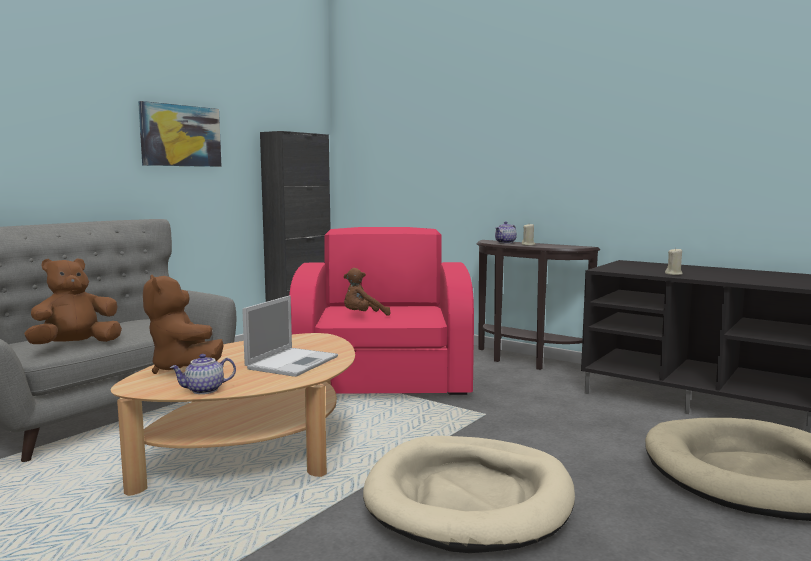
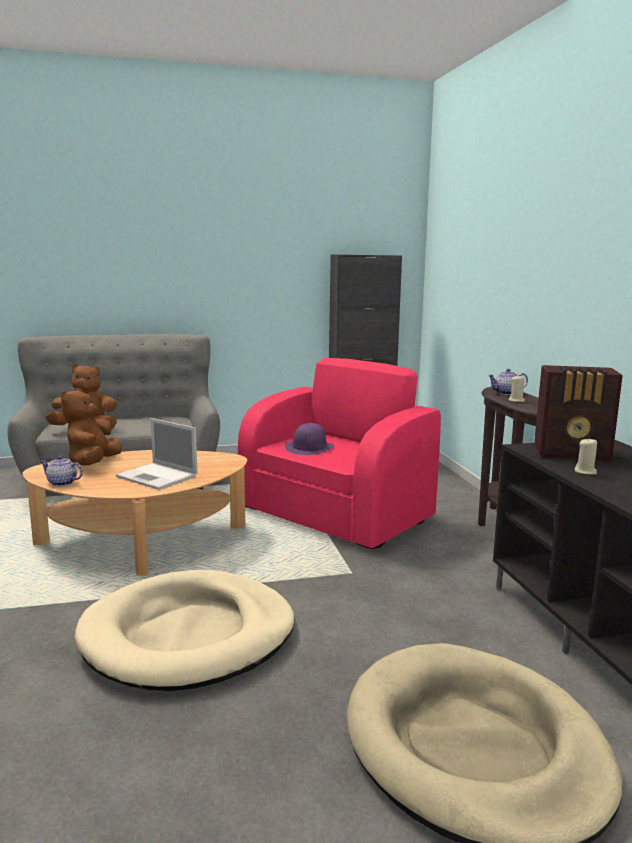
camera: 40 degrees right, 5 degrees up
(180, 136) = (244, 261): picture -> none
(293, 362) = (158, 477): laptop -> laptop turned 60 degrees clockwise
(363, 316) = (309, 447): brown plush toy -> purple hat
(636, 268) = (573, 454): none -> radio

